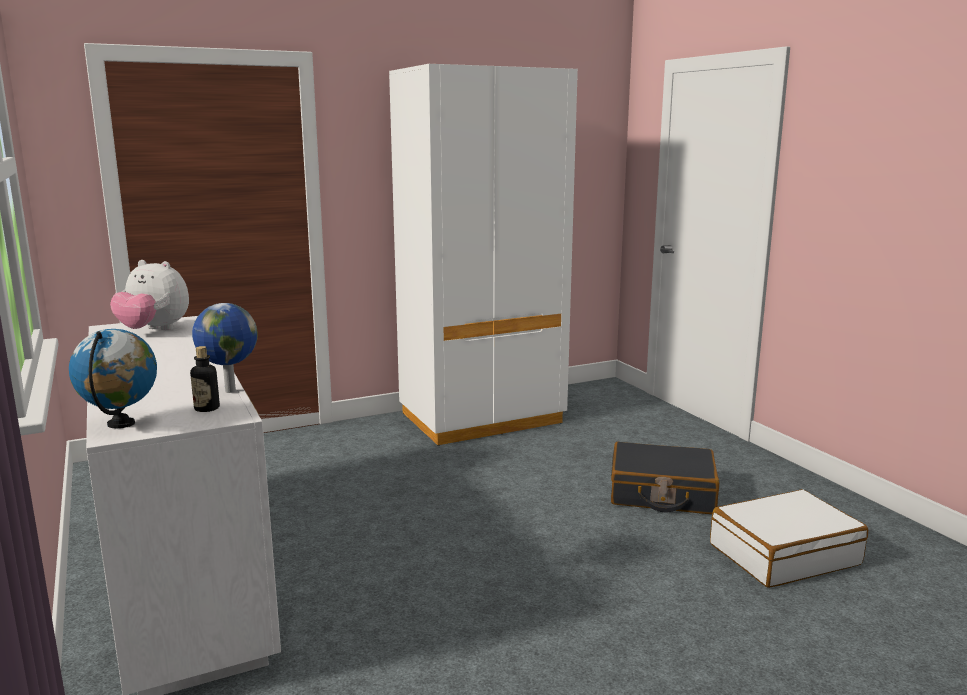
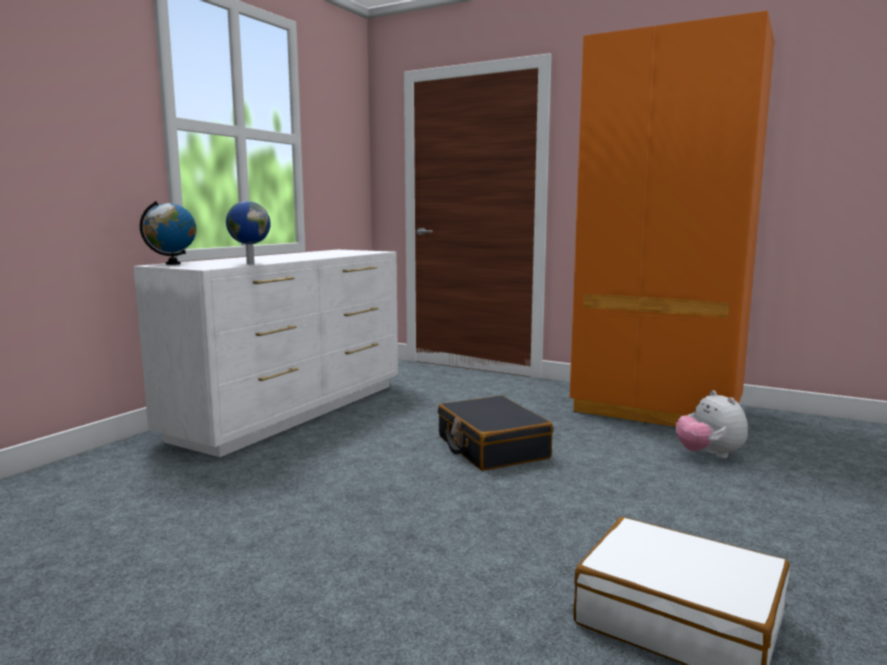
camera: 55 degrees right, 5 degrees down
(154, 330) = (346, 252): plush toy -> plush toy (709, 455)
(207, 408) = (213, 265): bottle -> none
(481, 418) = (656, 409): white wardrobe -> orange wardrobe
(662, 493) = (681, 514): black suitcase -> black suitcase (491, 447)

